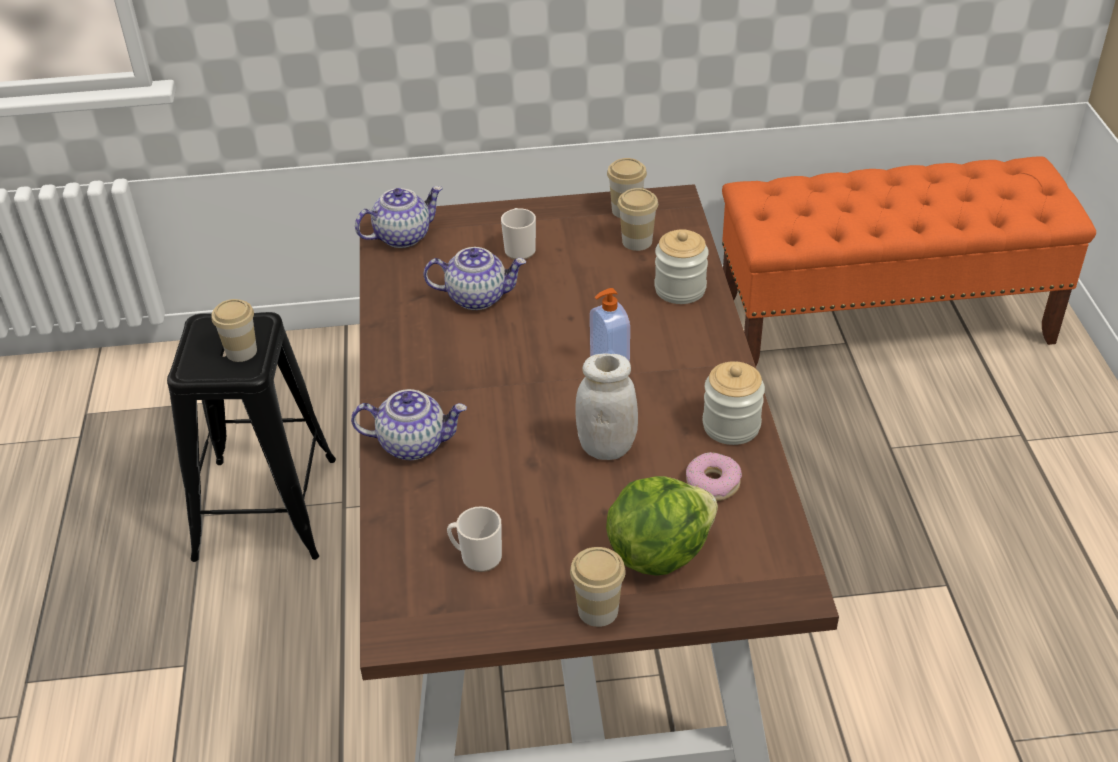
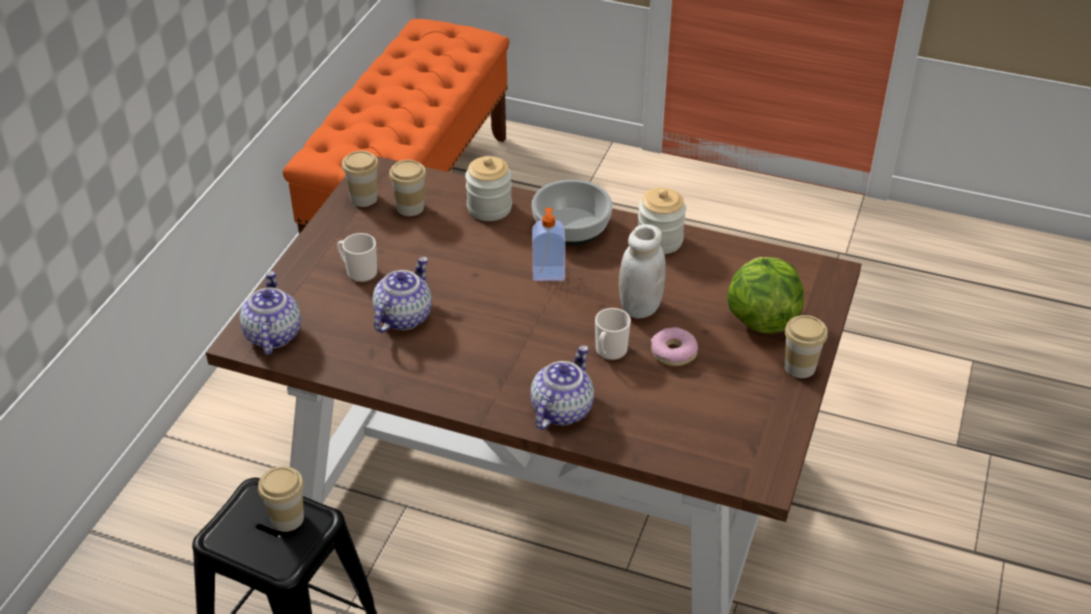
camera: 65 degrees left, 0 degrees up
(477, 557) = (712, 412): mug -> mug (609, 352)
(697, 353) = (571, 227): none -> bowl
(713, 483) = (711, 270): donut -> donut (673, 352)

